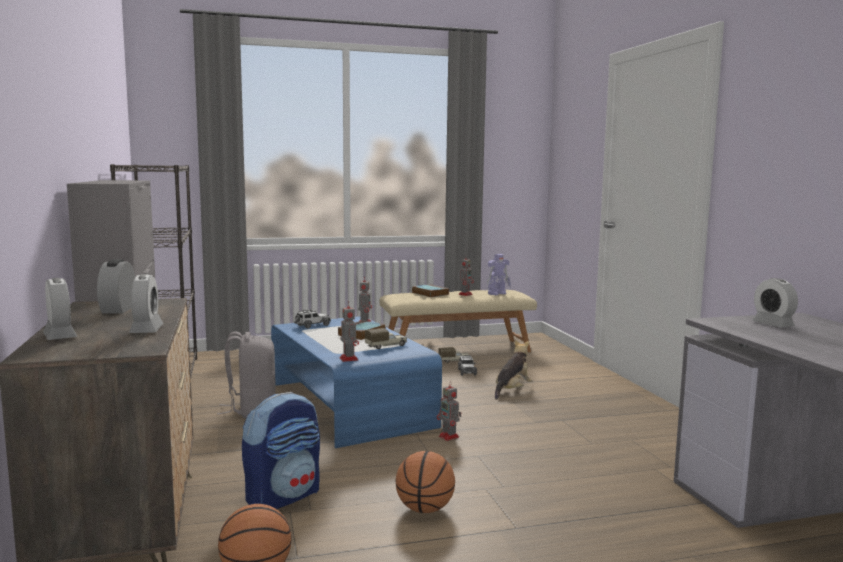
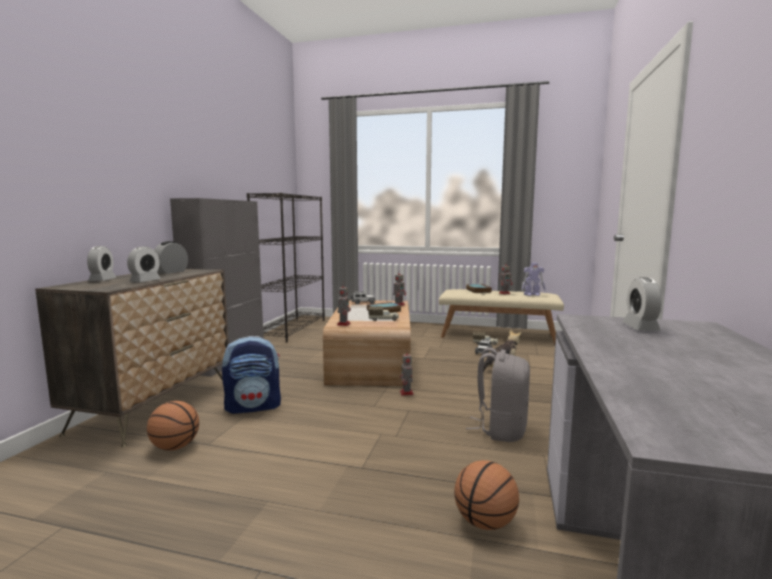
camera: 30 degrees right, 0 degrees up
(251, 410) = (311, 353): grey backpack -> grey backpack (501, 430)
(349, 404) = (371, 360): blue coffee table -> brown coffee table
(424, 509) = (320, 436): basketball -> basketball (485, 522)

